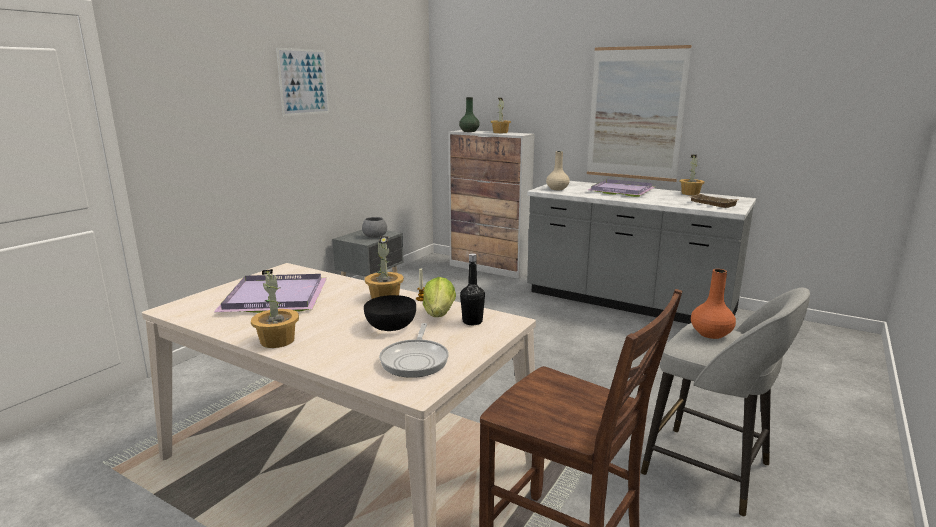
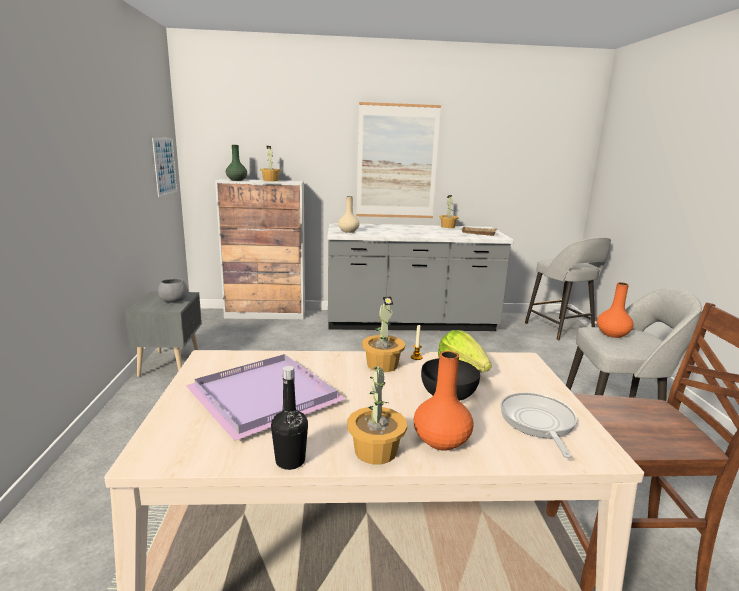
camera: 35 degrees left, 0 degrees up
(303, 82) = (83, 119): picture -> picture (165, 166)
(325, 348) = (440, 440): none -> orange vase
(415, 360) = (538, 423): frying pan -> frying pan turned 150 degrees counterclockwise
(472, 321) = (500, 368): black bottle -> black bottle (290, 461)
(622, 191) = (399, 228): purple tray -> none
(831, 349) = (560, 329): none -> grey stool

